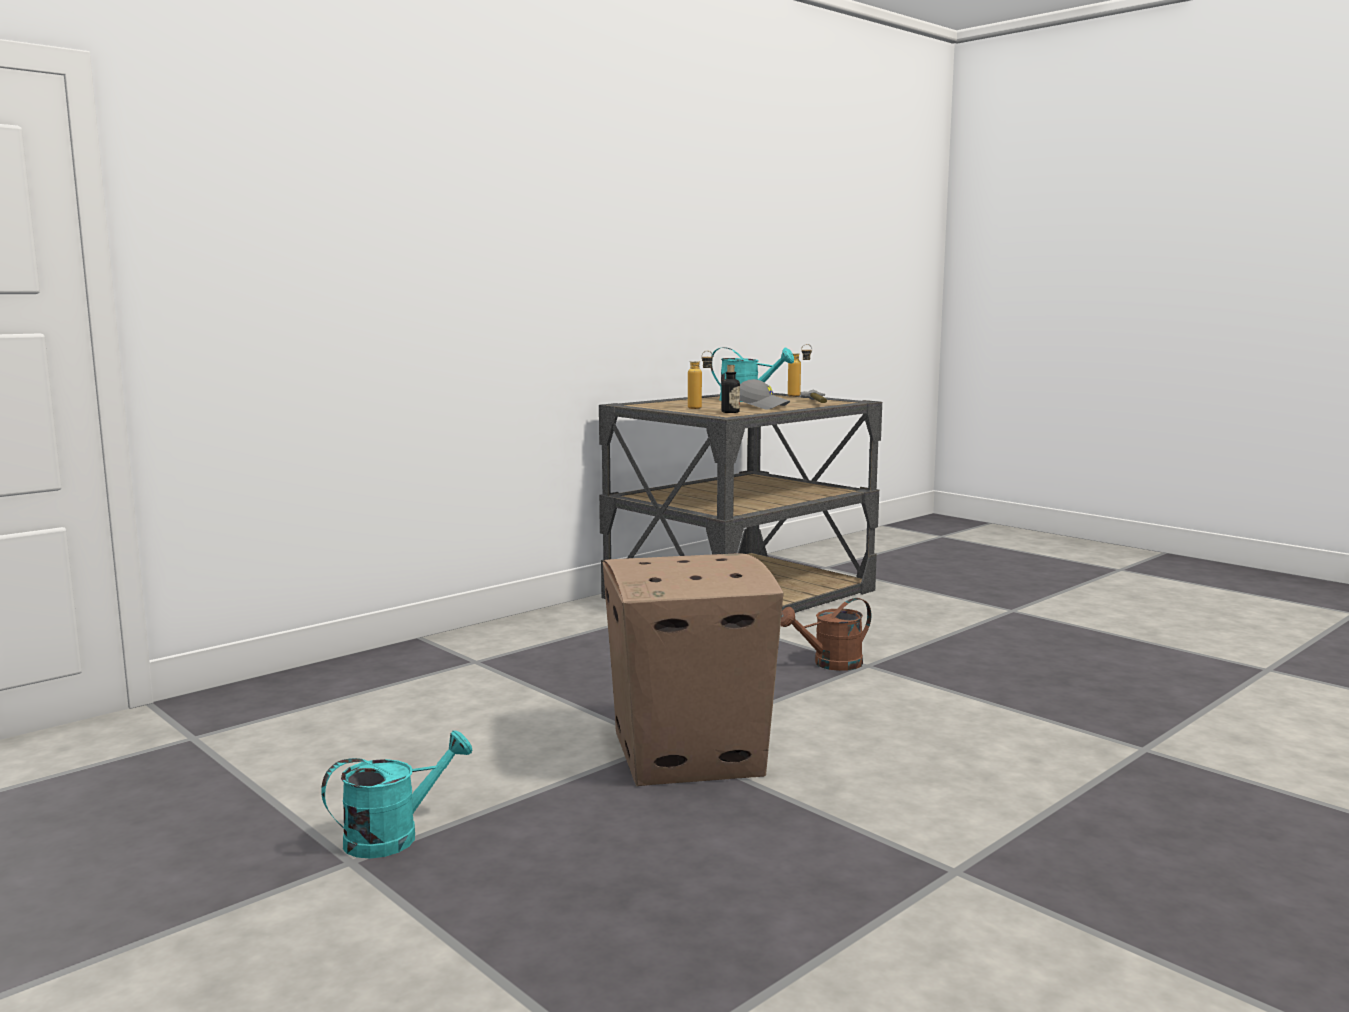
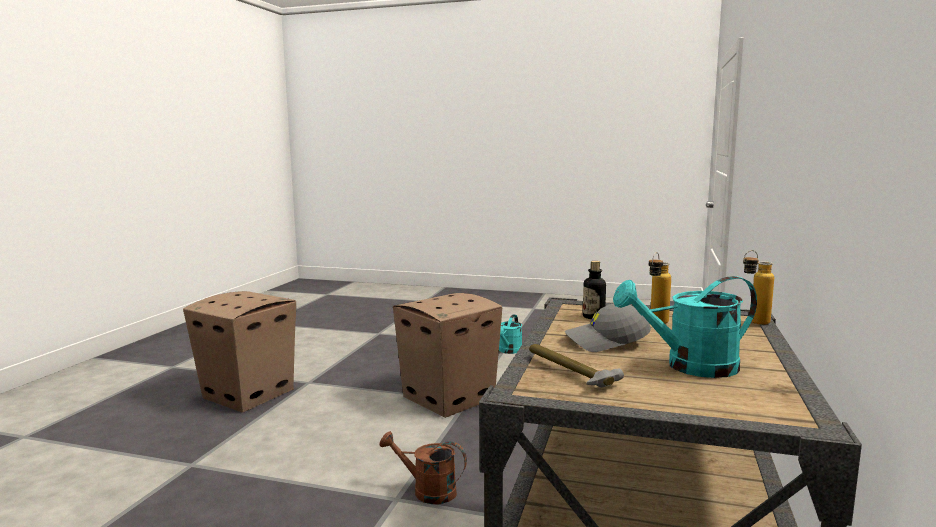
camera: 150 degrees right, 0 degrees up
(799, 396) = (671, 410): bottle -> bottle (753, 323)
(830, 664) = (427, 491): brown watering can -> brown watering can turned 105 degrees counterclockwise
(1109, 874) = (247, 393): none -> cardboard box

